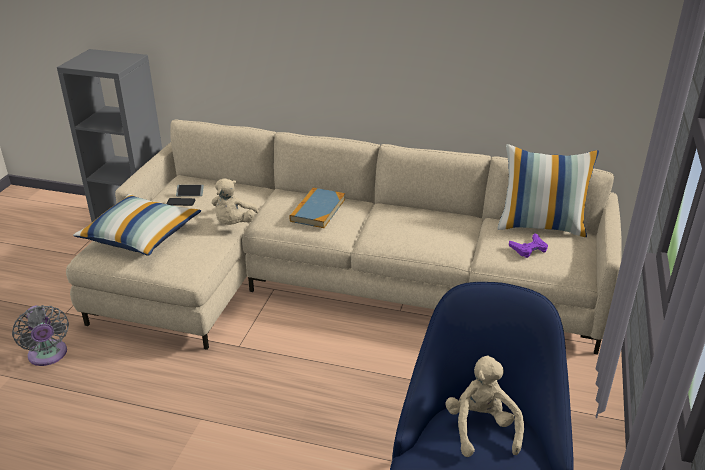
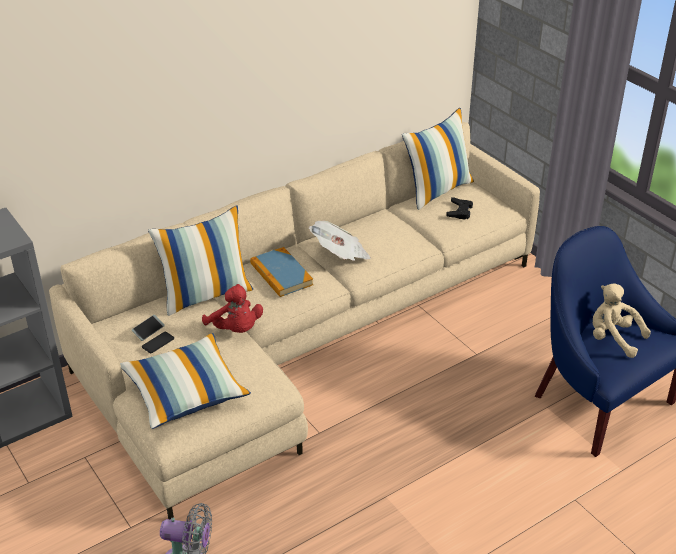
camera: 50 degrees left, 5 degrees up
(234, 224) = (235, 329): beige plush toy -> red plush toy
(258, 195) = (206, 294): none -> pillow
(379, 222) = (340, 255): none -> newspaper
(529, 249) = (459, 211): purple game controller -> black game controller

